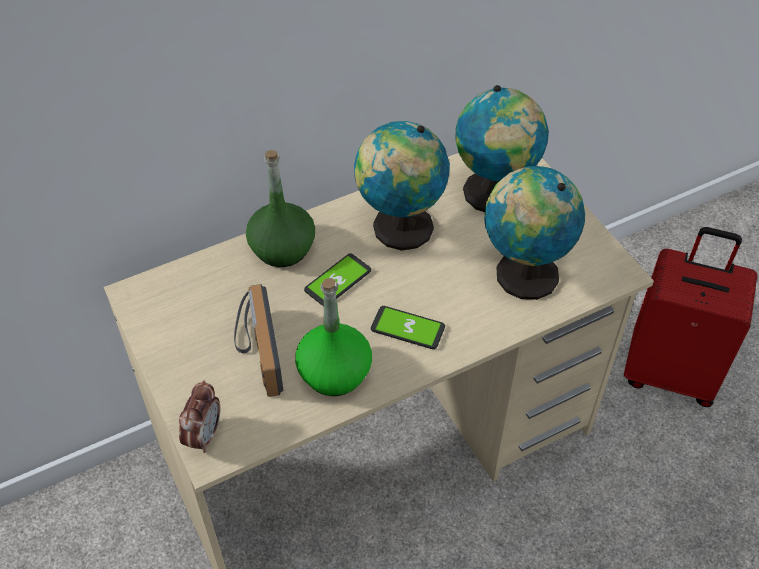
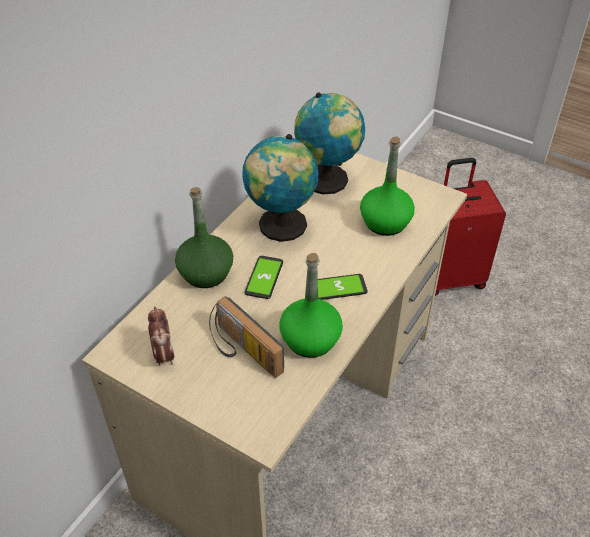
camera: 30 degrees left, 5 degrees down
(204, 436) = (248, 428): alarm clock -> alarm clock (164, 355)
(522, 274) = (385, 222): globe -> green bottle

